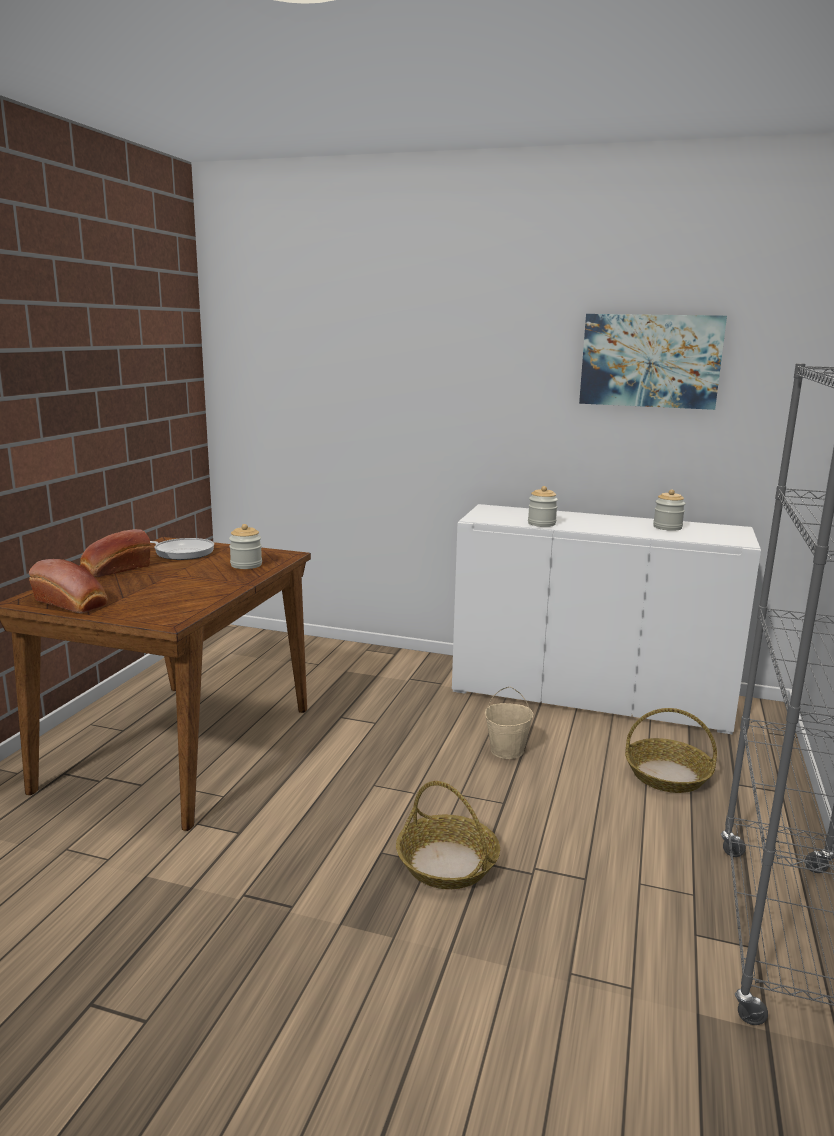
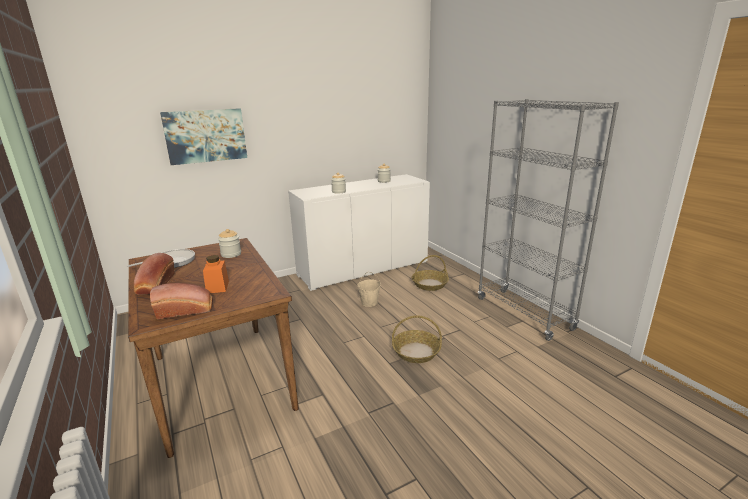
camera: 45 degrees left, 5 degrees up
(147, 593) = (217, 287): none -> orange jar
(650, 361) = (358, 103): picture -> picture (205, 136)

